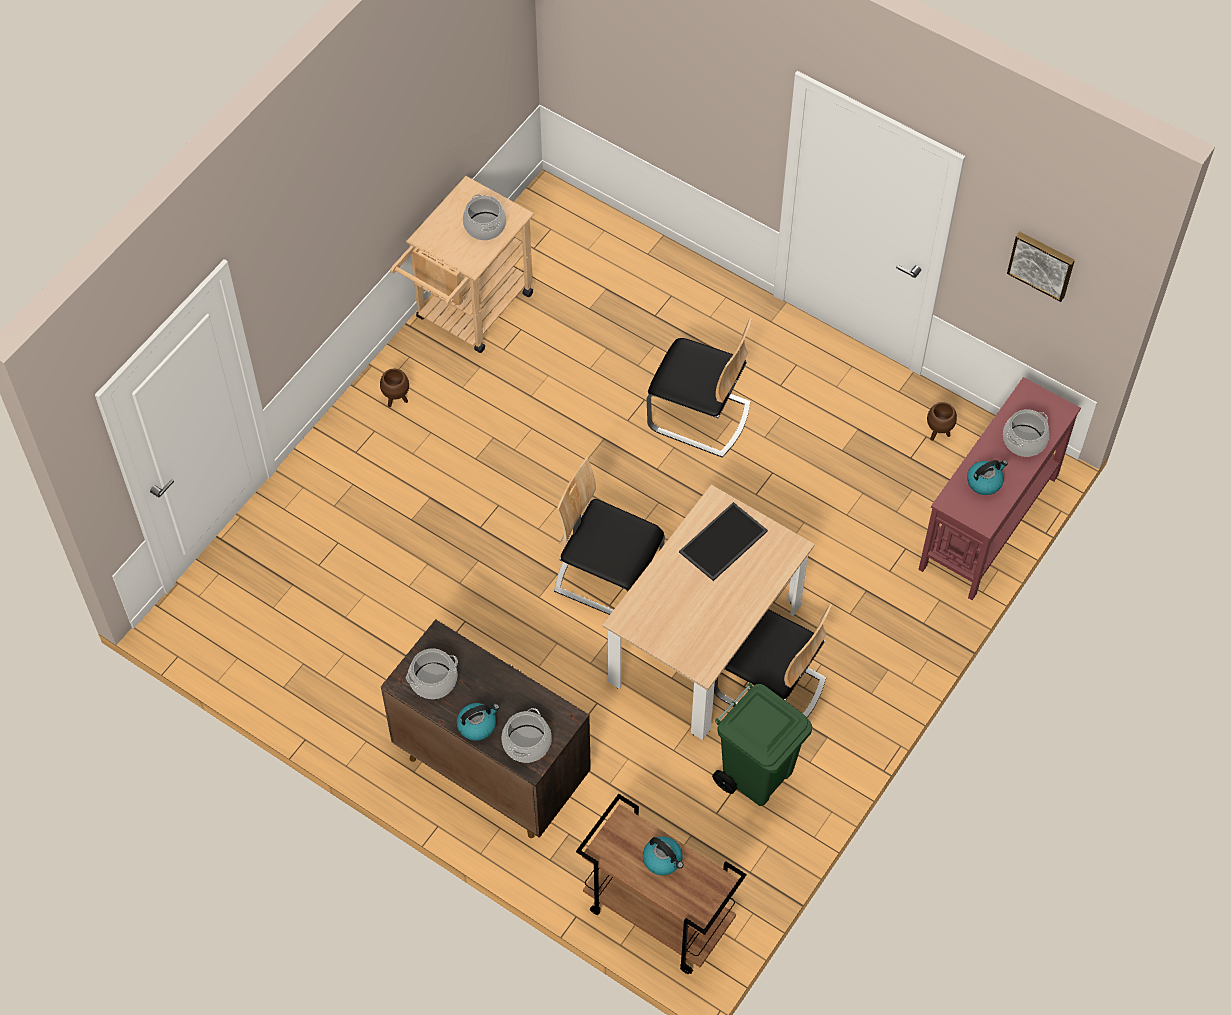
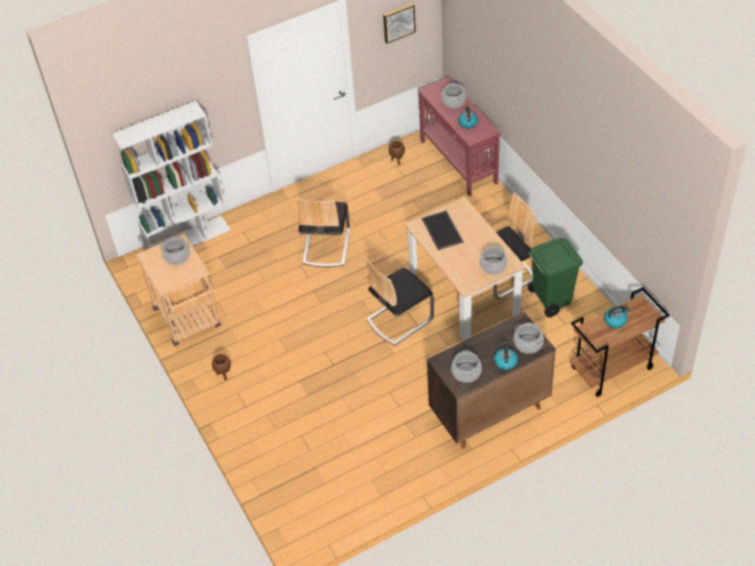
camera: 60 degrees left, 10 degrees down
(620, 234) = (188, 238): none -> white bookcase
(685, 641) = (493, 266): none -> cooking pot
(699, 416) = (326, 247): chair -> chair turned 135 degrees clockwise

